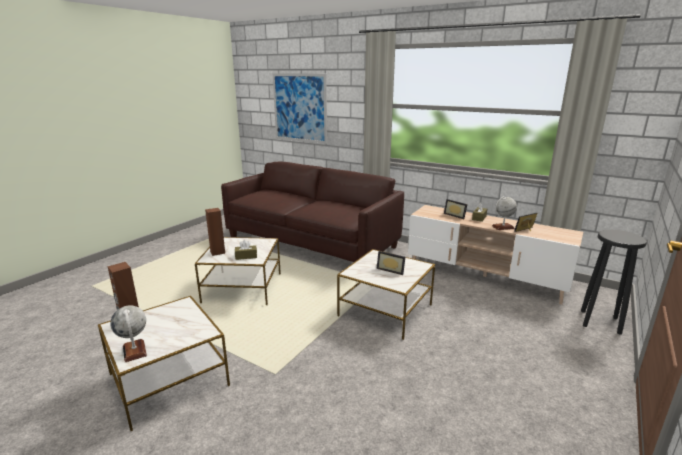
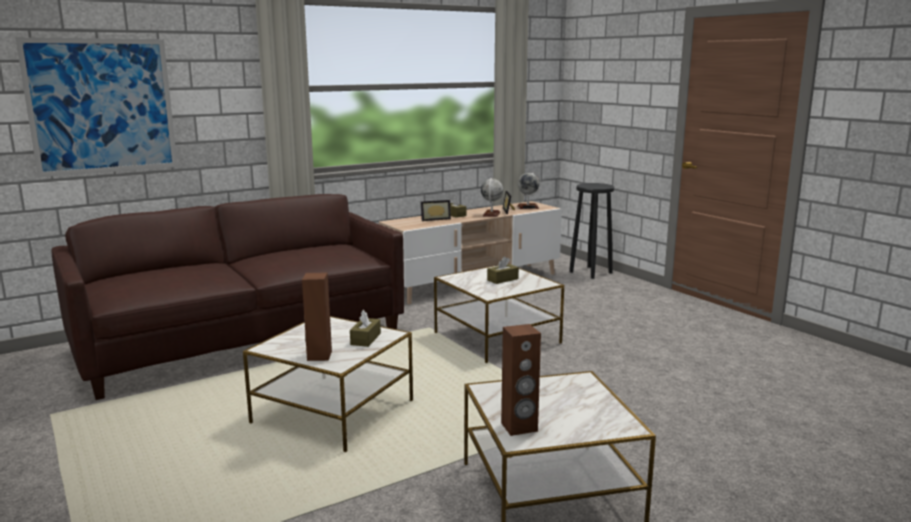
camera: 65 degrees left, 5 degrees down
(134, 351) = (603, 424): globe -> globe (528, 207)
(391, 270) = (502, 279): picture frame -> brown tissue box

